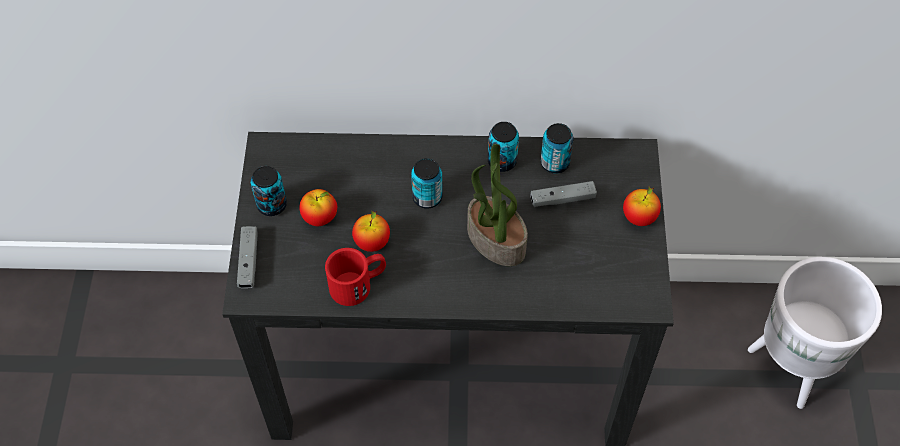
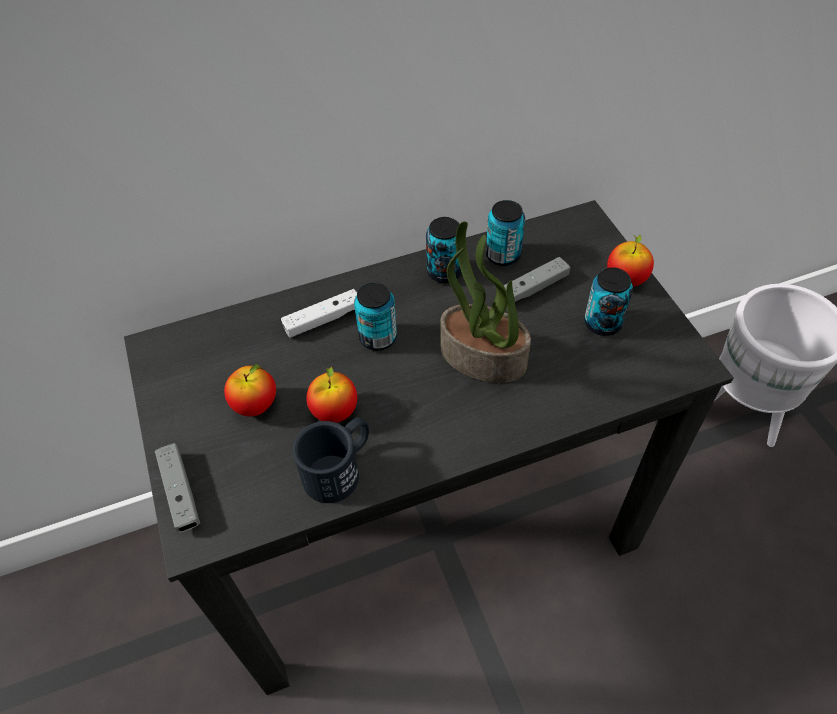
camera: 20 degrees left, 5 degrees down
(272, 205) = (186, 411): can -> can (602, 323)
(358, 284) = (340, 468): red mug -> black mug
(394, 168) = (323, 319): none -> white game controller

